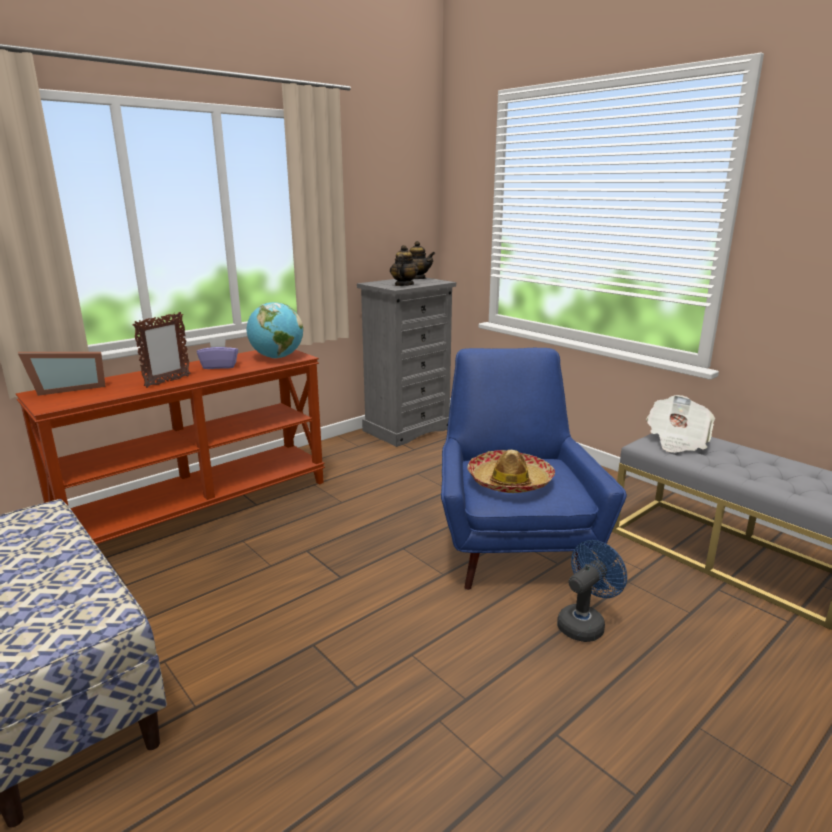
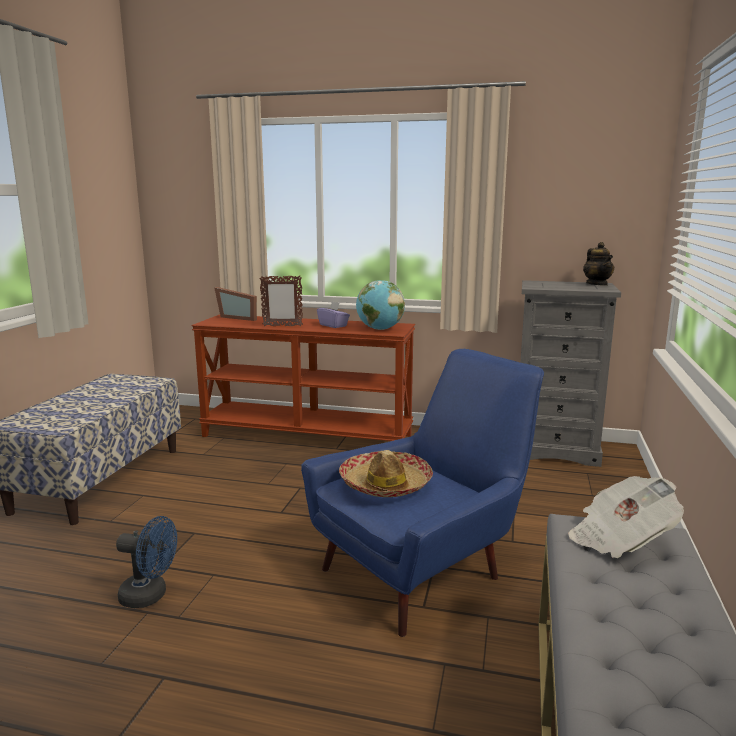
camera: 55 degrees right, 5 degrees down
(403, 285) = (552, 287): teapot -> none
(584, 623) = (335, 652): blue fan -> blue fan (150, 596)

